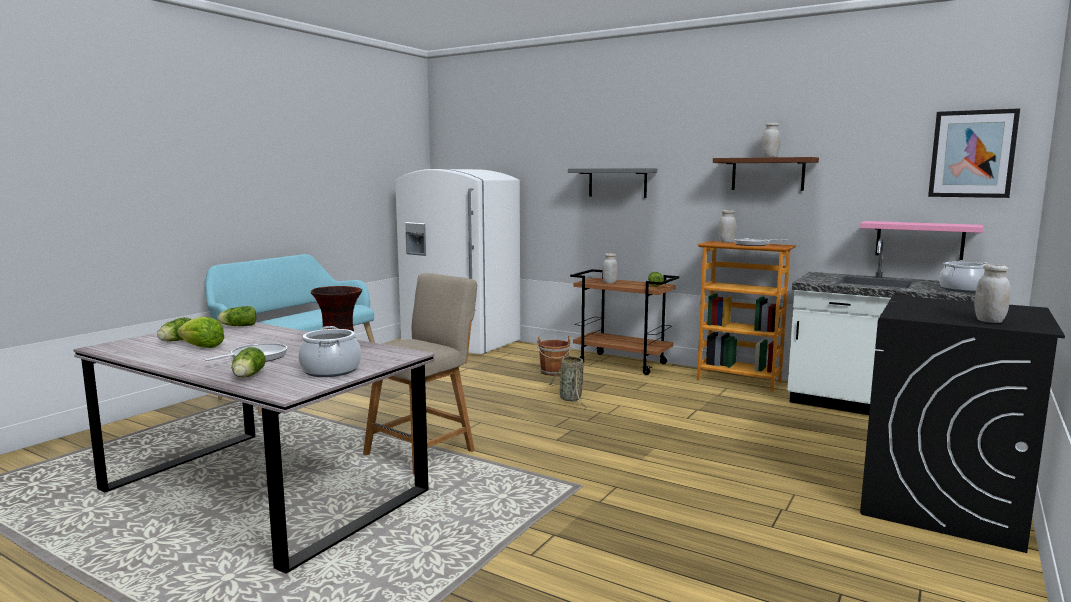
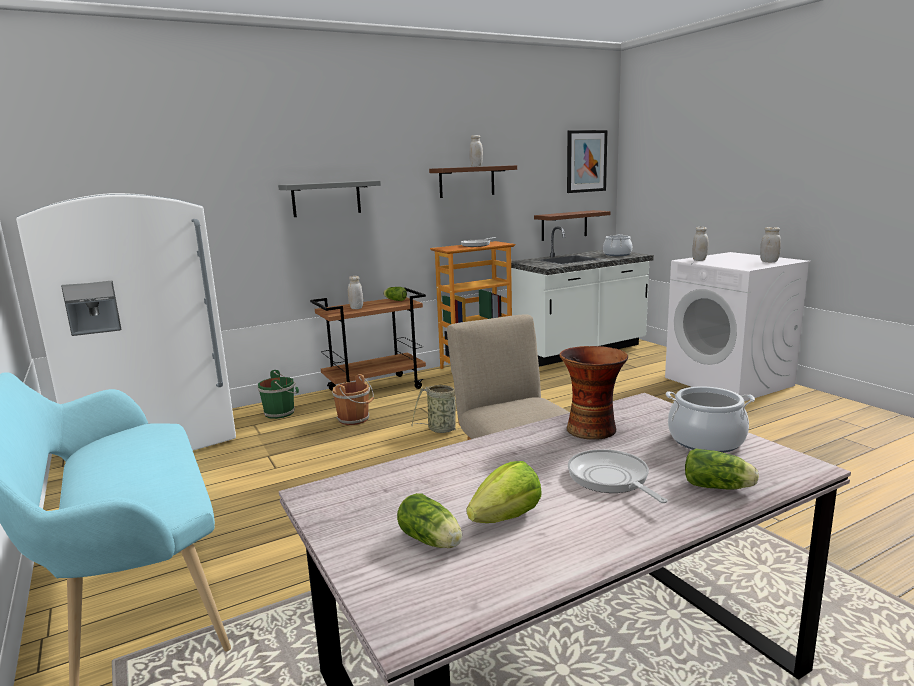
camera: 60 degrees left, 5 degrees up
(237, 326) = (365, 486): lettuce -> none
(538, 353) = (281, 412): none -> green bucket
(726, 242) = (449, 246): white jar -> white jar (699, 260)
(919, 240) = (564, 225): pink shelf -> brown shelf
(942, 503) = (729, 382): black washing machine -> white washing machine

